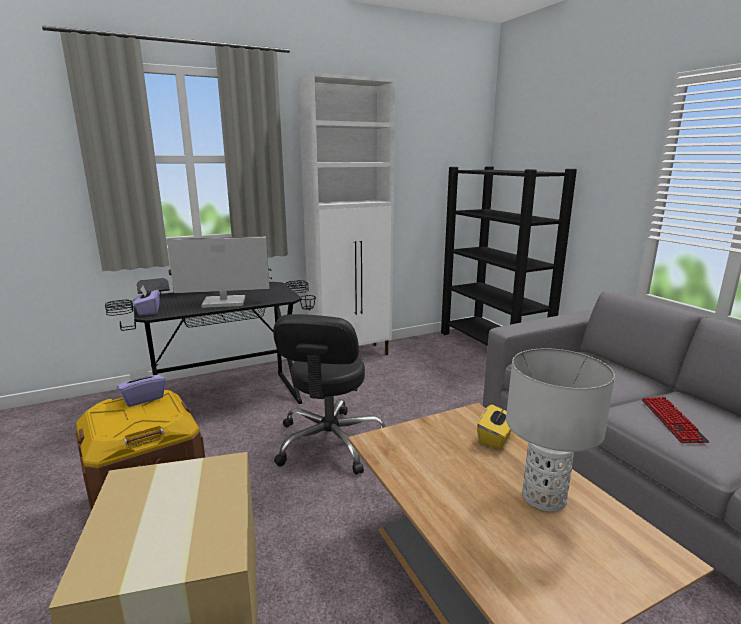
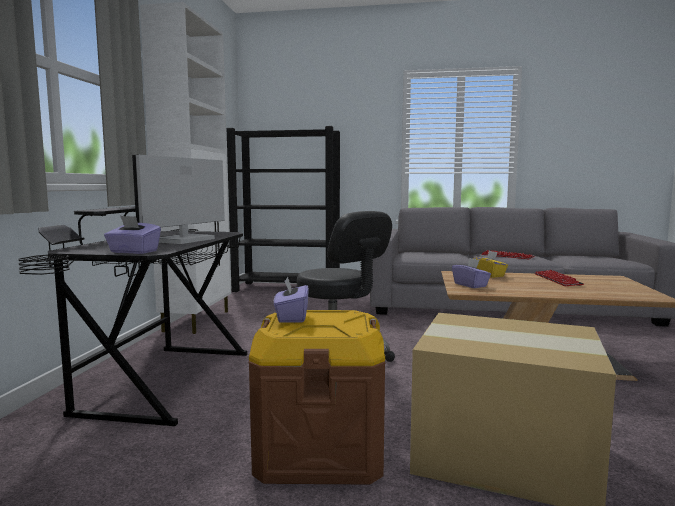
camera: 55 degrees left, 10 degrees down
(411, 439) = (470, 285): none -> purple tissue box
(544, 497) = (557, 280): white table lamp -> keyboard

